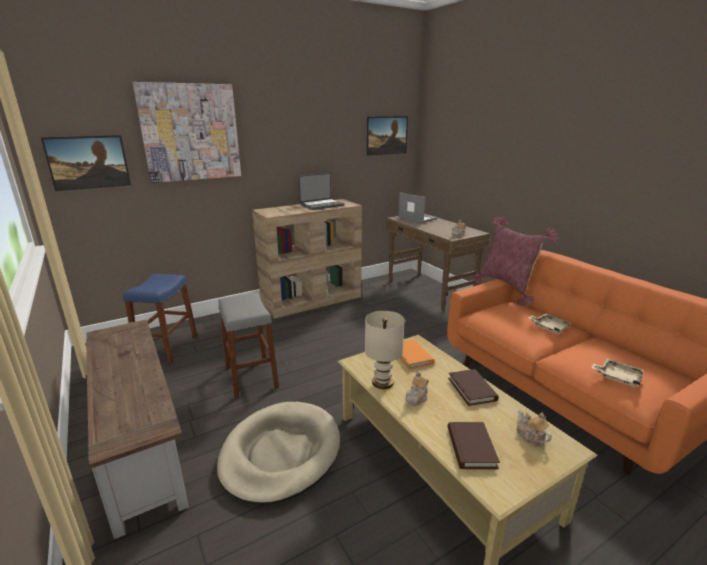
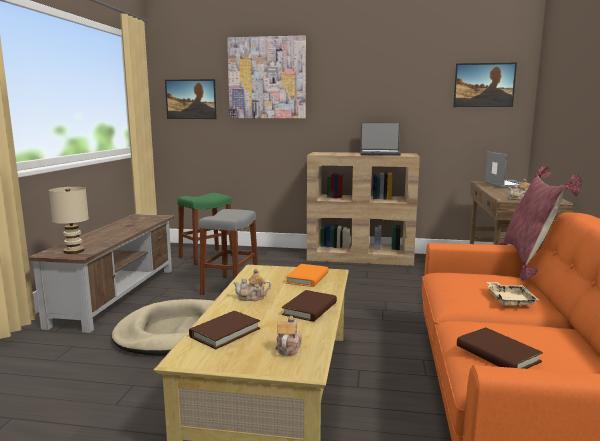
camera: 40 degrees right, 10 degrees down
(167, 347) = (207, 257): blue stool -> green stool
(382, 382) = (248, 282): beige table lamp -> beige table lamp (74, 251)
(617, 377) = (497, 354): beige tray -> brown book

